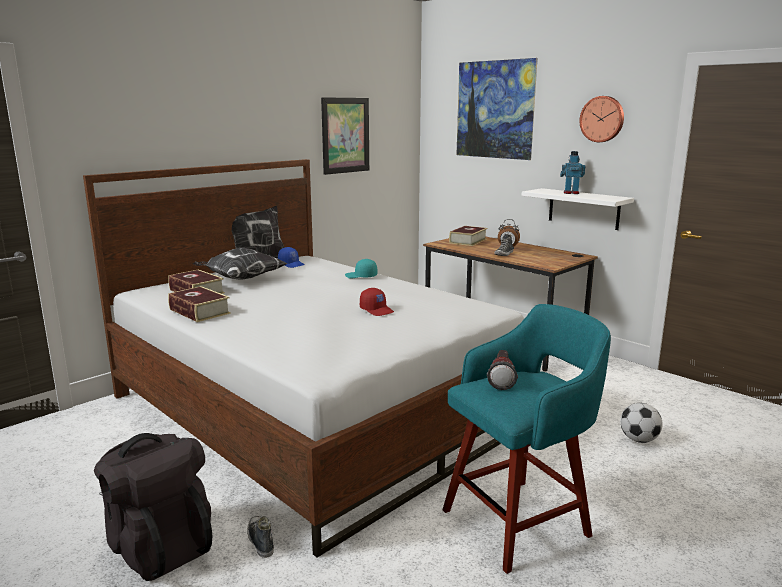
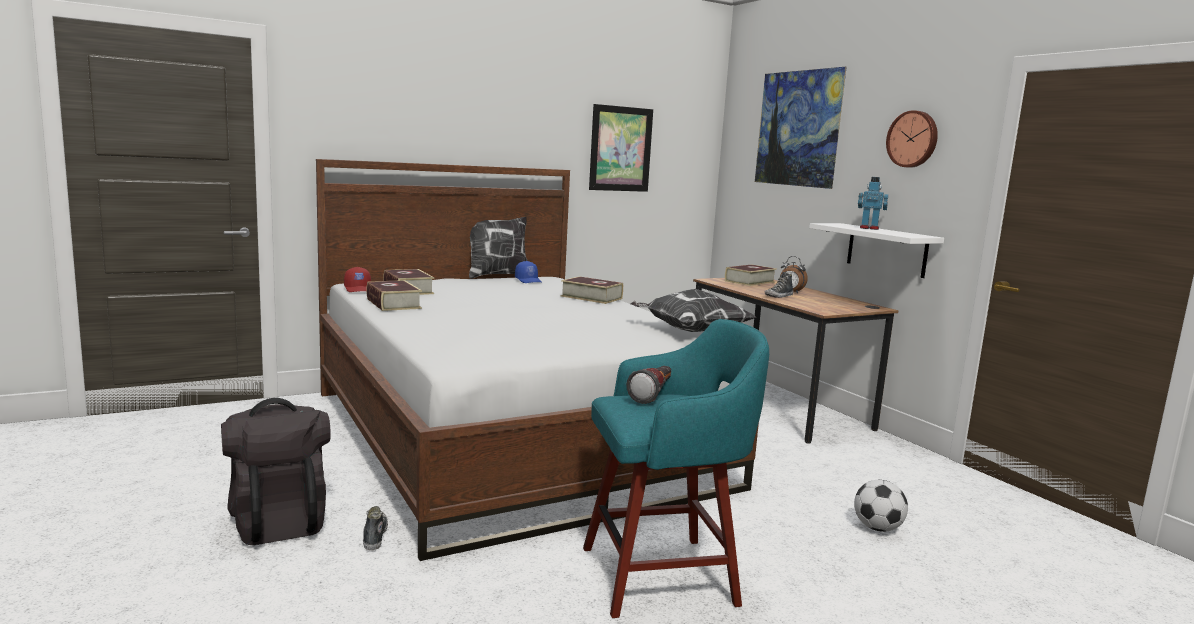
camera: 15 degrees right, 5 degrees down
(240, 279) = (463, 286): pillow -> pillow (689, 331)
(361, 276) = (591, 297): turquoise cap -> book
(377, 310) = (575, 324): red cap -> red cap (359, 289)

